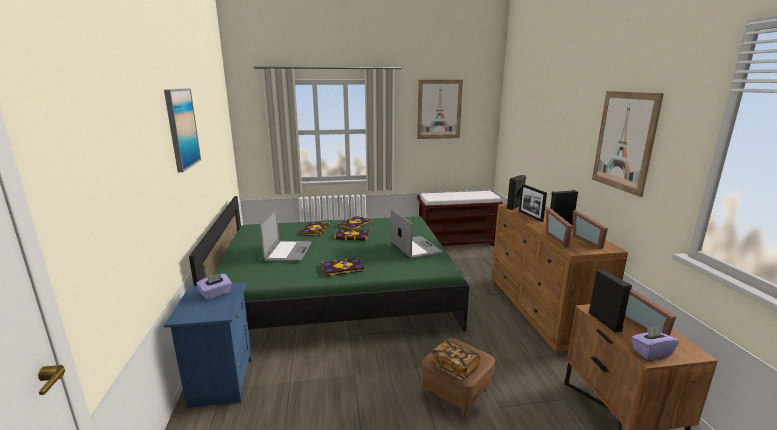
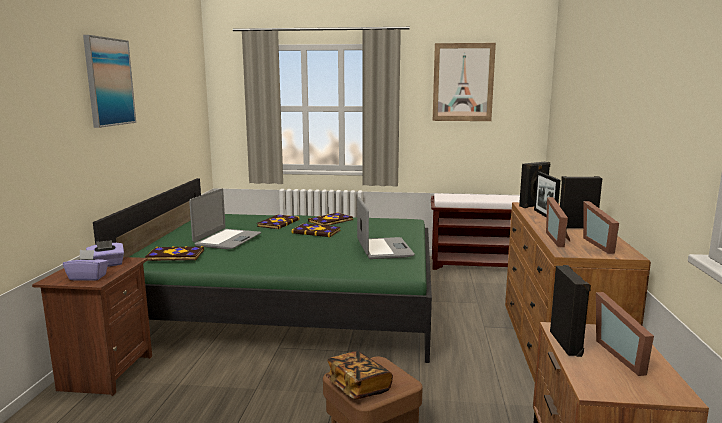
camera: 15 degrees right, 5 degrees down
(220, 382) = (105, 373): blue nightstand -> brown nightstand
(342, 268) = (276, 261): book -> book (175, 256)
(624, 141) = (653, 99): picture -> none
(651, 352) = (603, 384): purple tissue box -> purple tissue box (88, 277)

